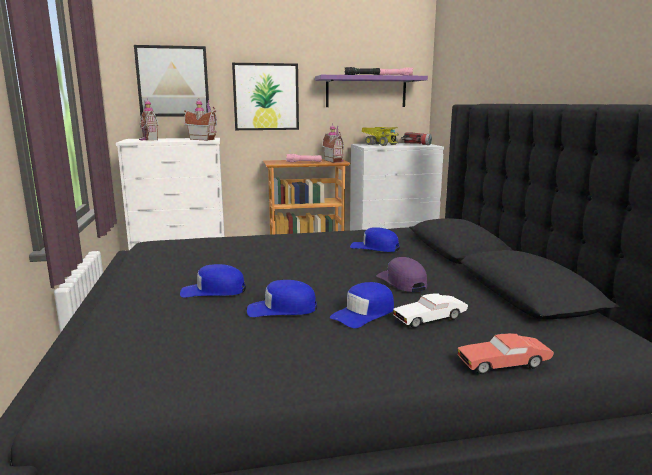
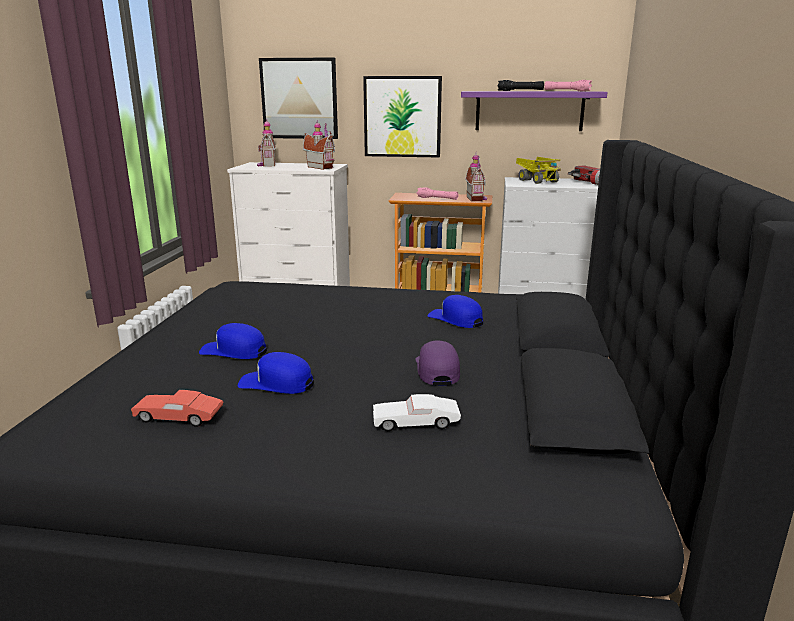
camera: 20 degrees right, 5 degrees up
(364, 313) = (352, 403): blue cap -> none
(503, 364) = (435, 495): red toy car -> red toy car (179, 418)

